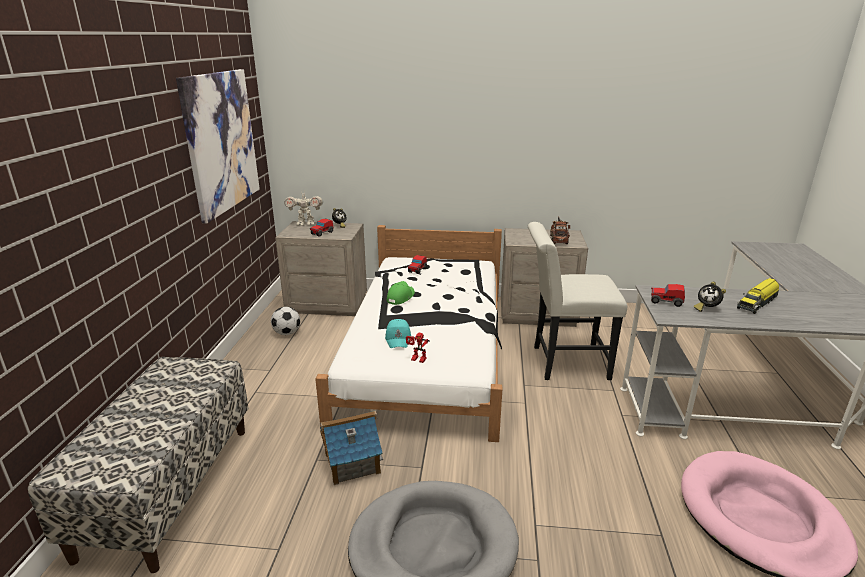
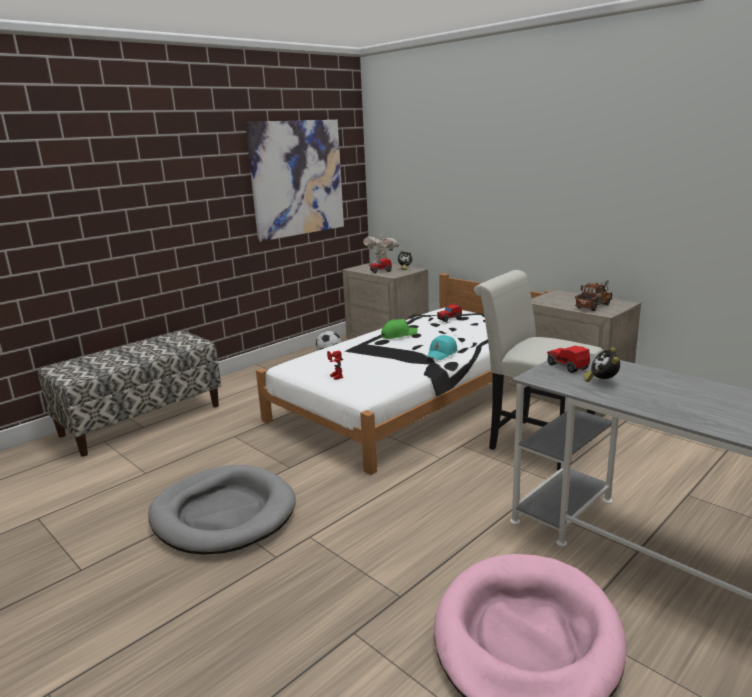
camera: 40 degrees right, 5 degrees down
(351, 463) = (250, 446): toy house -> none
(398, 338) = (346, 360): turquoise cap -> turquoise cap (442, 354)
(757, 303) = (688, 393): toy truck -> none

